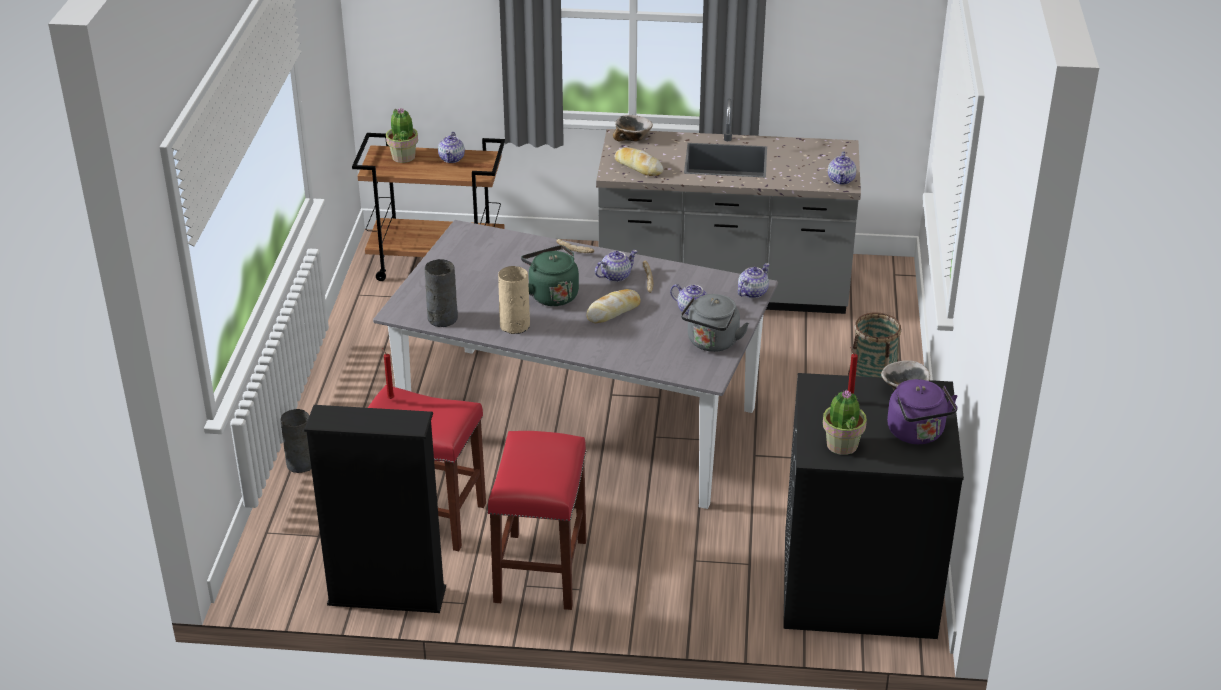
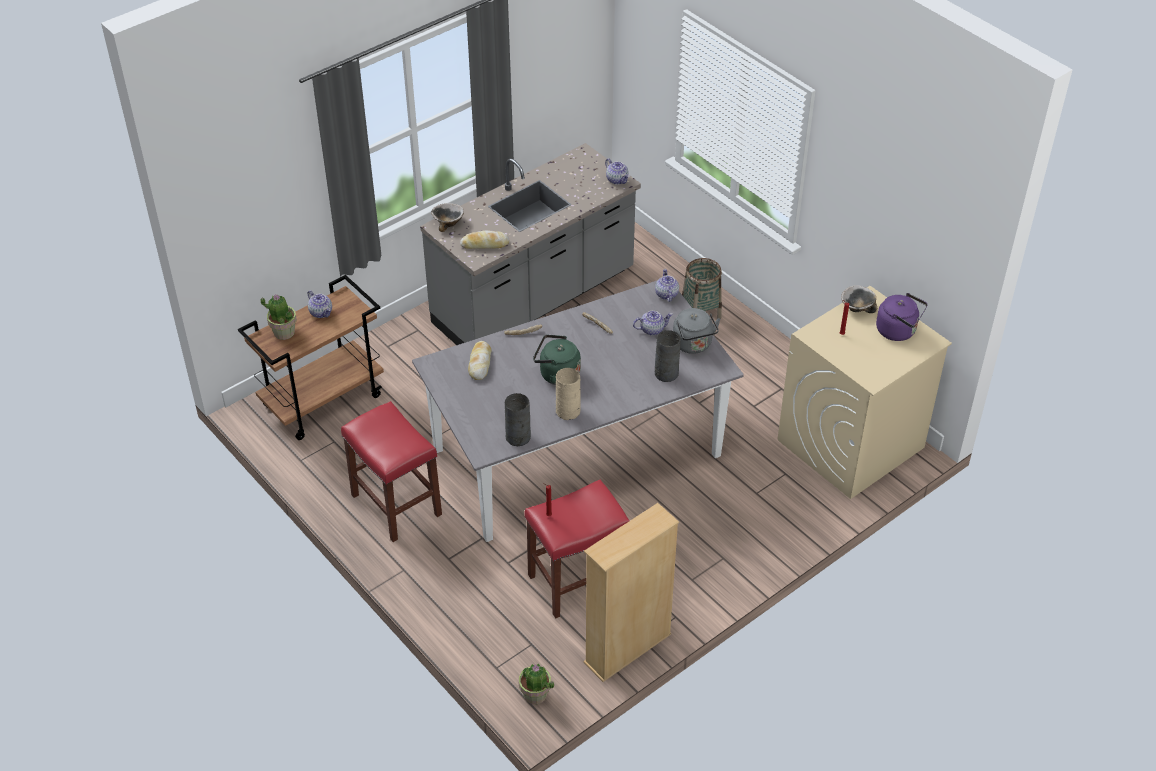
camera: 45 degrees left, 10 degrees up
(300, 463) = (447, 607): grey vase -> grey vase (665, 373)
(387, 596) = (627, 648): black bookcase -> beige bookcase
(540, 569) = (686, 563): red stool -> red stool (395, 504)
(613, 311) = (609, 361): bread -> bread (480, 363)
(616, 276) = (574, 335): teapot -> none
(841, 445) = (875, 365): potted plant -> potted plant (535, 695)
(857, 584) = (850, 444): black washing machine -> beige washing machine

